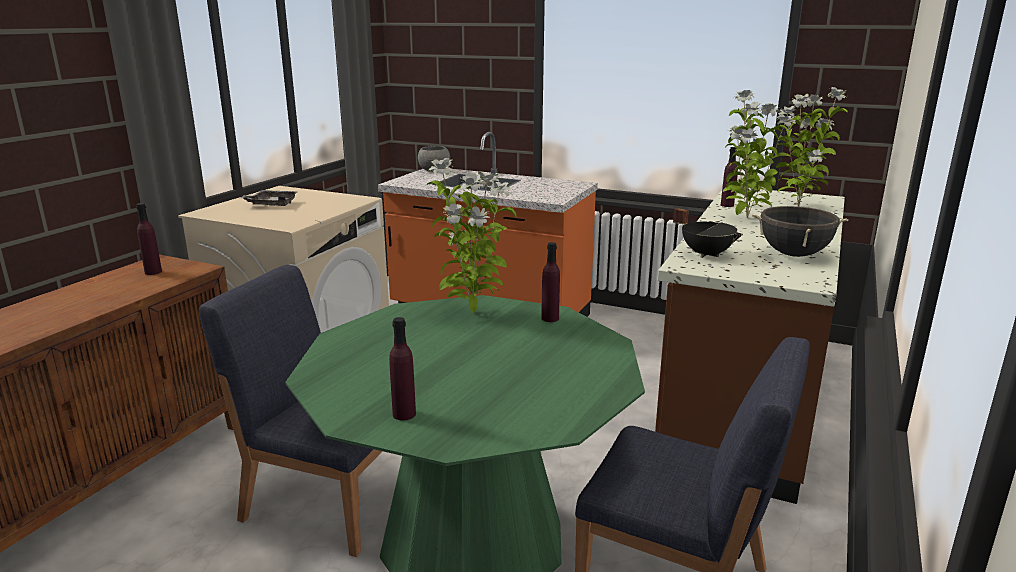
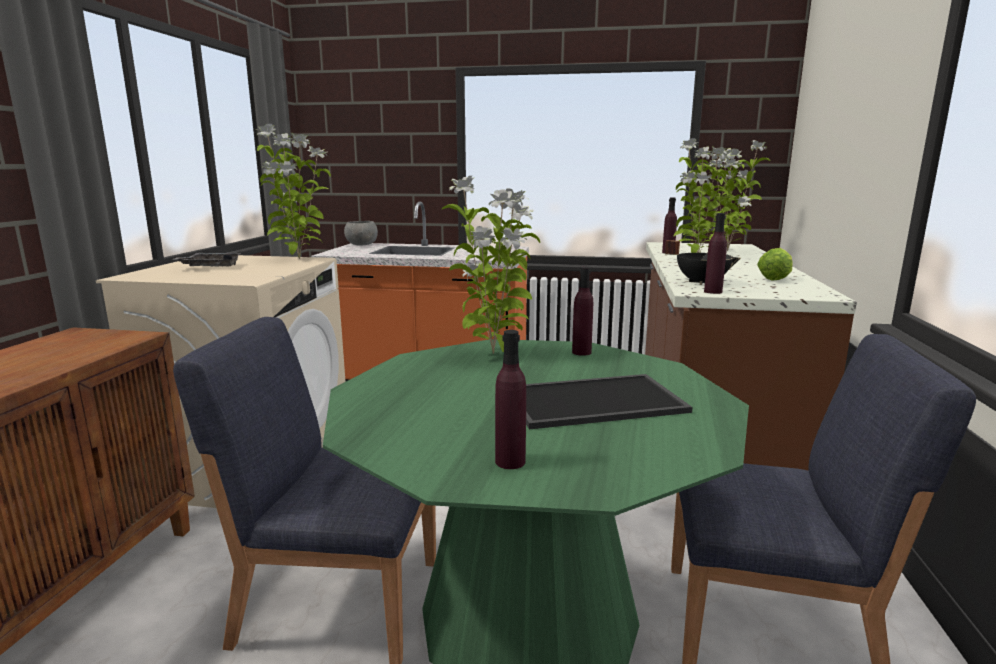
camera: 15 degrees left, 5 degrees down
(153, 272) = (73, 344): purple bottle -> purple bottle (713, 291)
(348, 198) = (298, 259): none -> potted plant
(512, 371) = (592, 402): none -> tray
(793, 254) = (775, 278): black cooking pot -> lettuce

